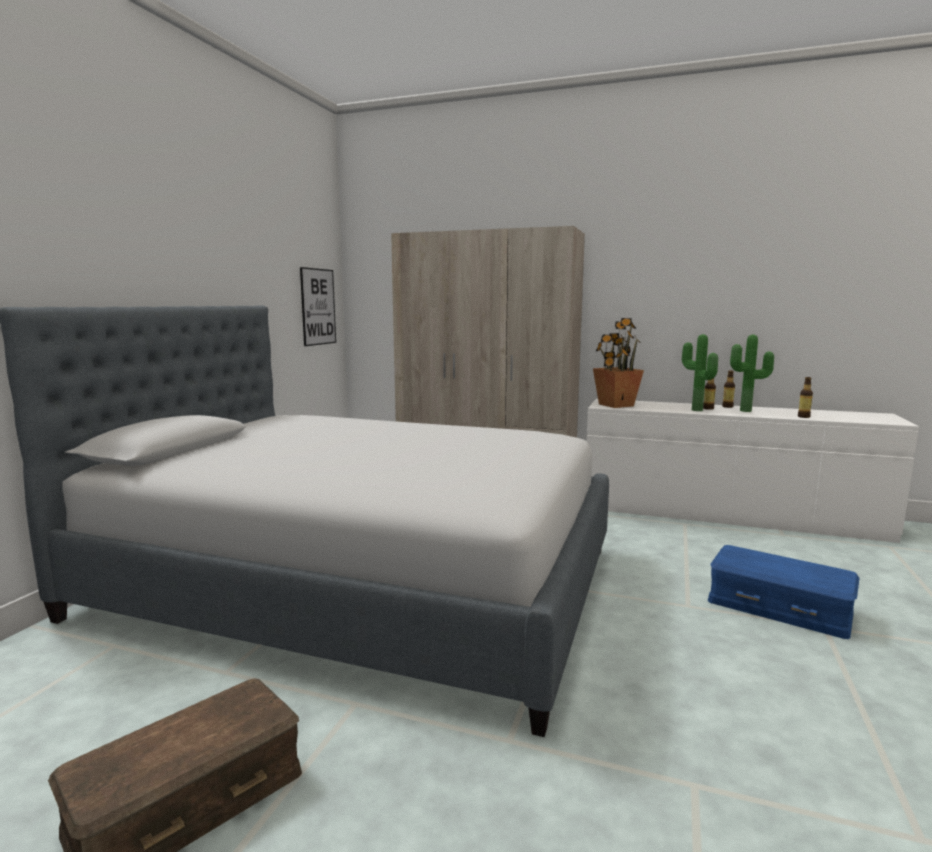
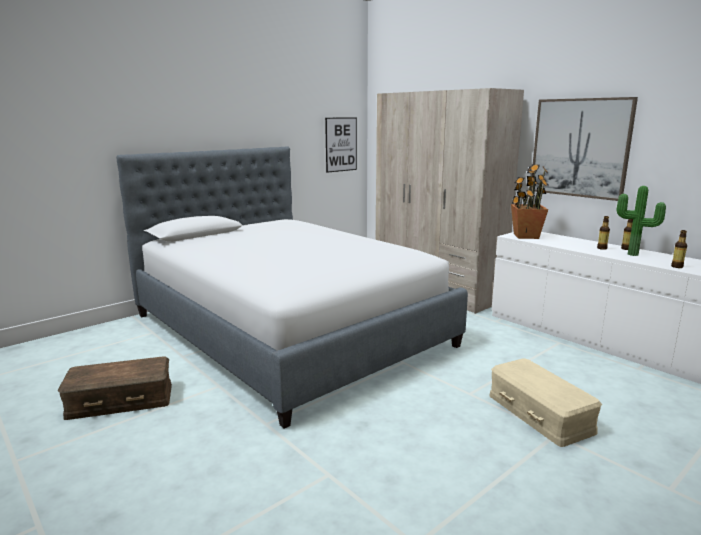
camera: 30 degrees right, 5 degrees up
(657, 300) = (580, 148): none -> picture
(695, 410) = (584, 248): potted plant -> none
(778, 607) = (539, 413): blue storage box -> beige storage box

